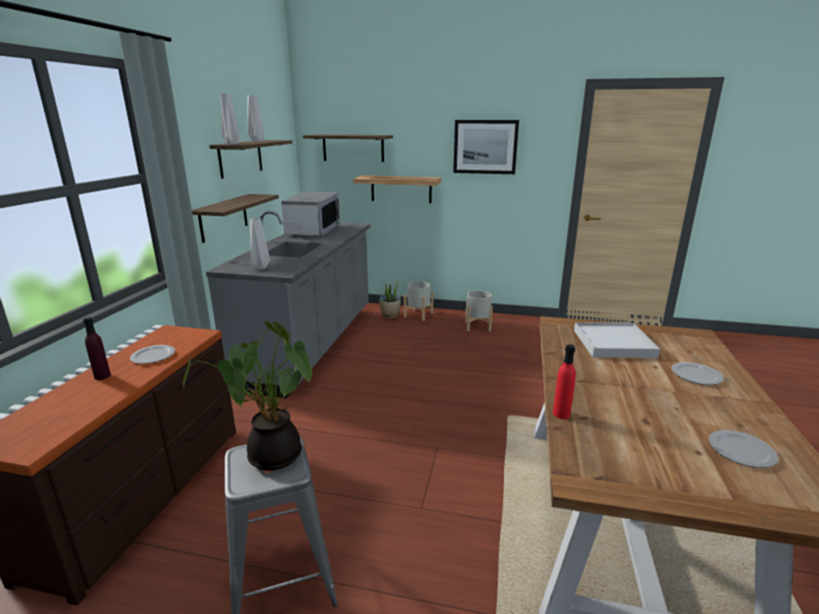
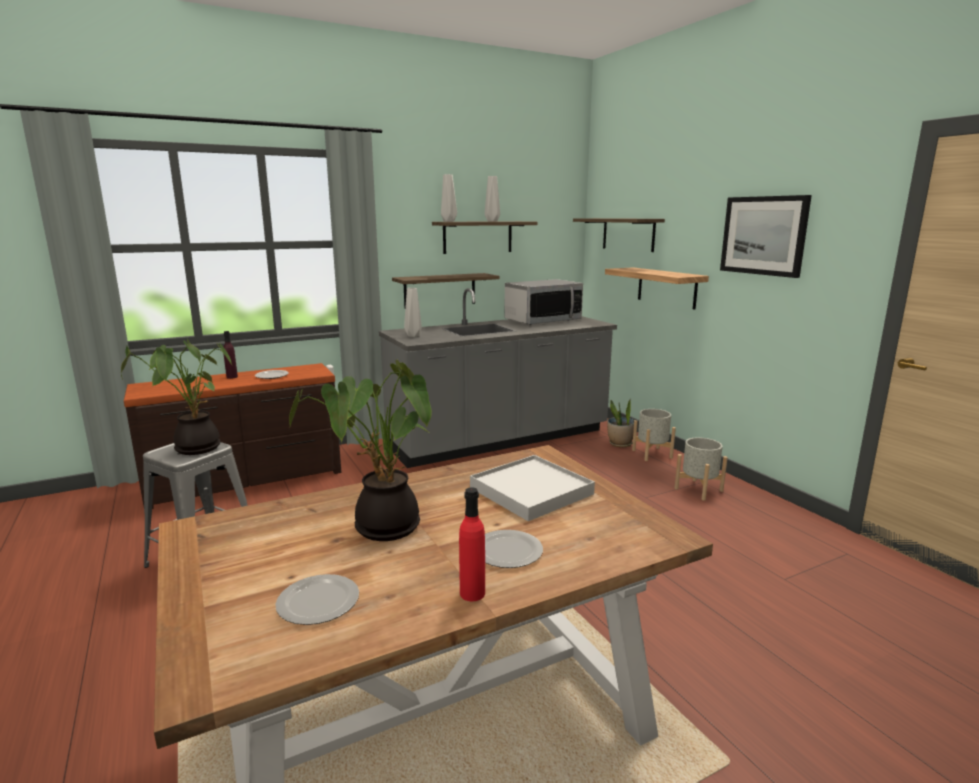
camera: 50 degrees right, 5 degrees down
(561, 414) = (309, 499): red bottle -> red bottle (472, 593)
(637, 401) = (381, 528): none -> potted plant

